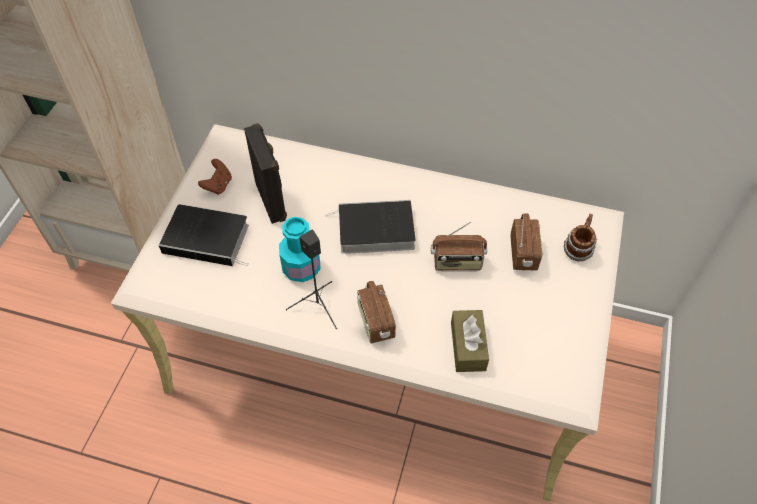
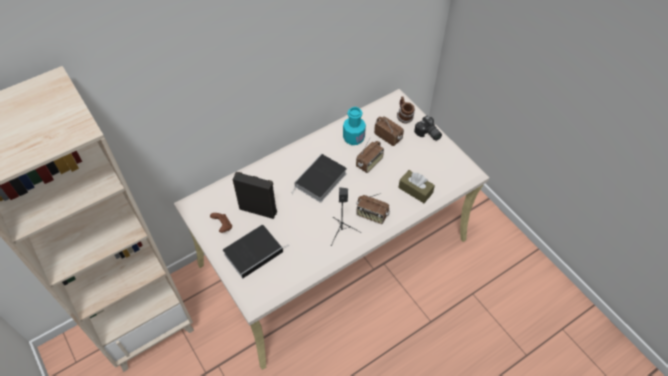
camera: 50 degrees left, 0 degrees up
(301, 268) = (313, 224): turquoise bottle -> turquoise bottle (353, 138)
(581, 296) = (428, 134): none -> camera

